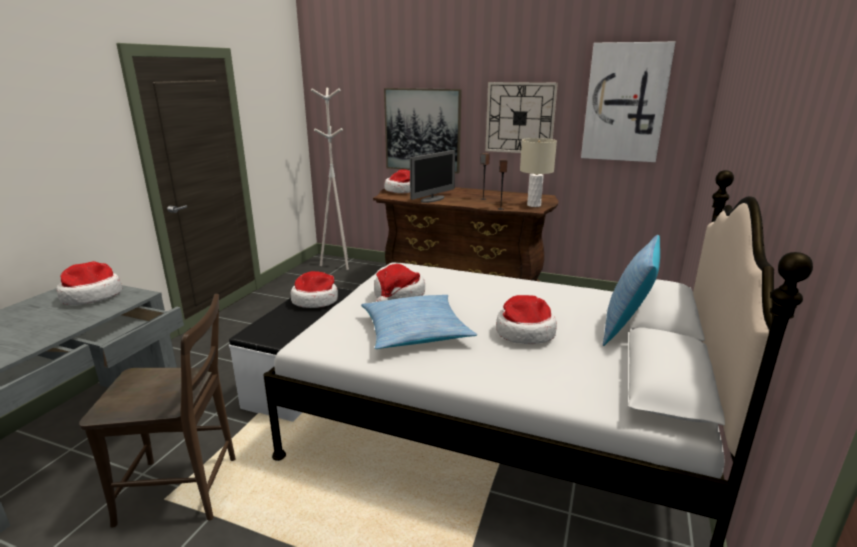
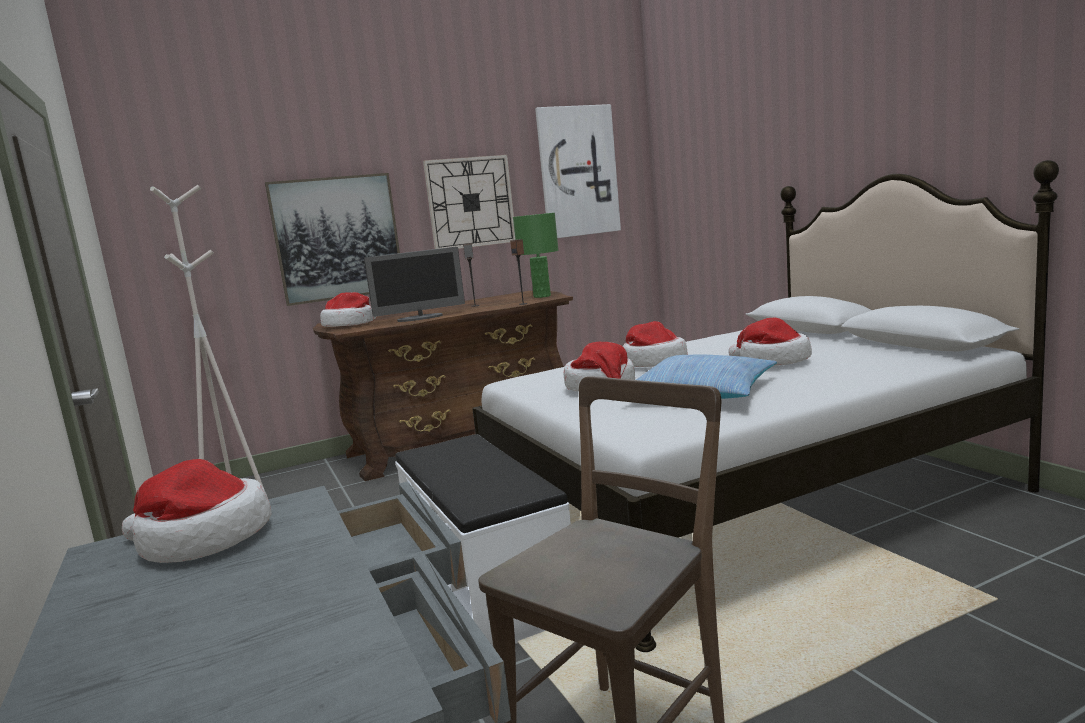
camera: 45 degrees left, 10 degrees down
(316, 300) = (456, 456): hat -> hat (653, 362)
(432, 199) = (420, 318): monitor -> monitor turned 75 degrees clockwise
(533, 205) = (541, 296): beige table lamp -> green table lamp
(626, 328) = (811, 338): pillow -> none

